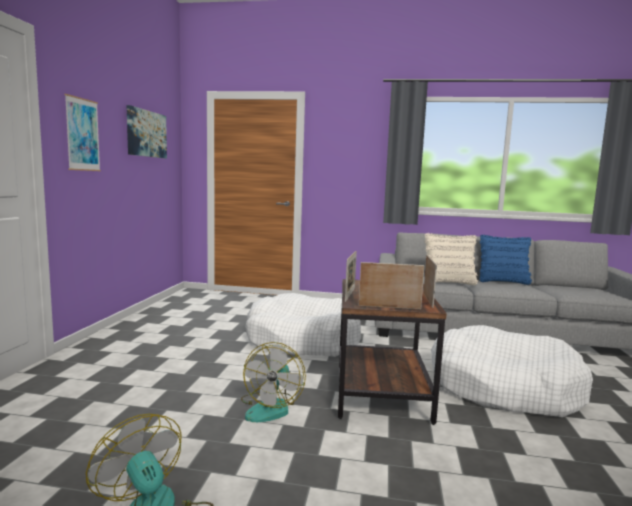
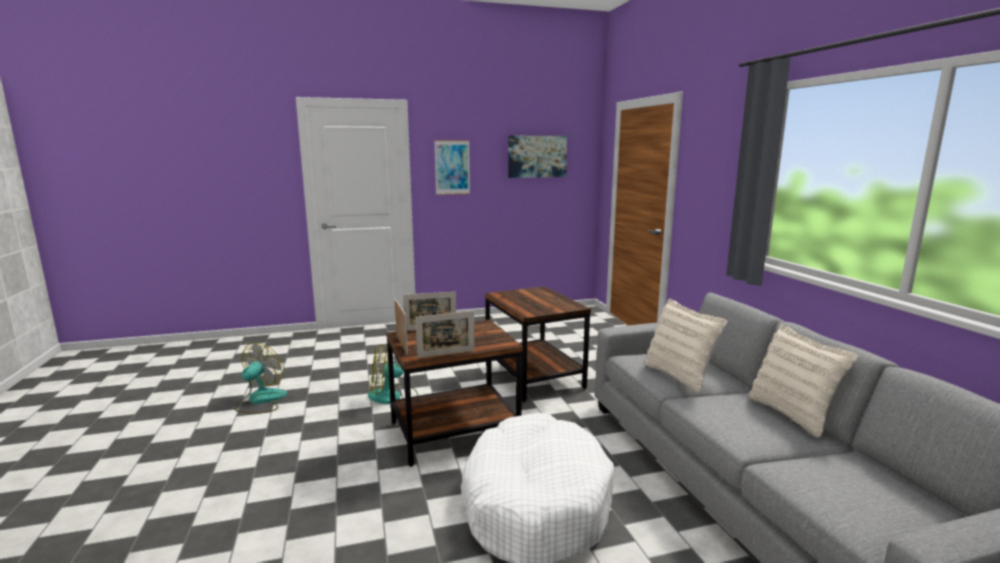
camera: 65 degrees right, 5 degrees up
(303, 340) = (534, 377): white dog bed -> brown side table
(503, 282) = (792, 416): blue pillow -> beige pillow

